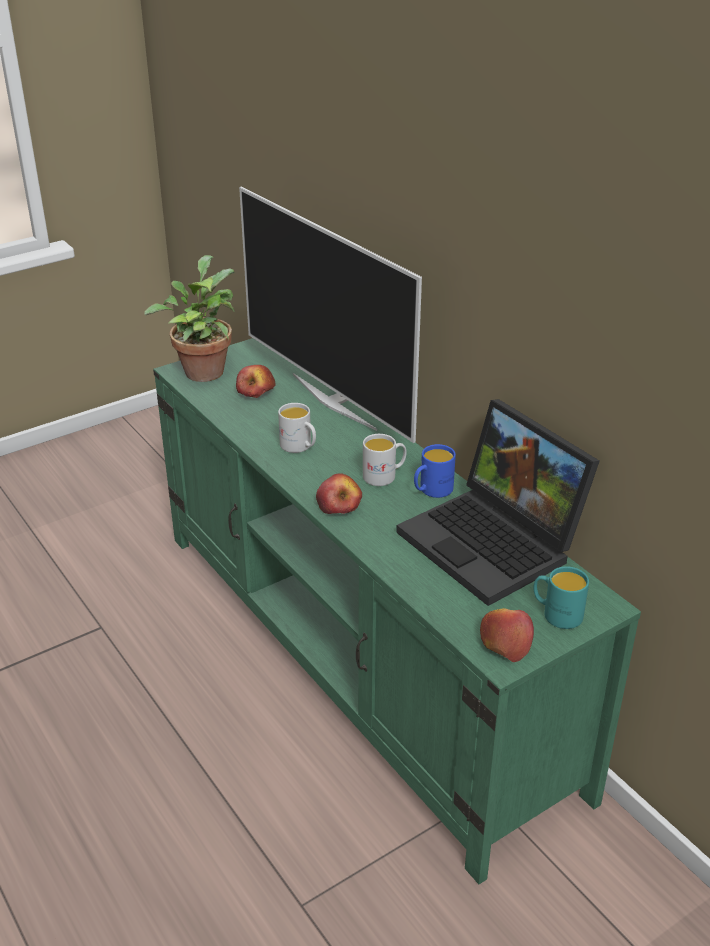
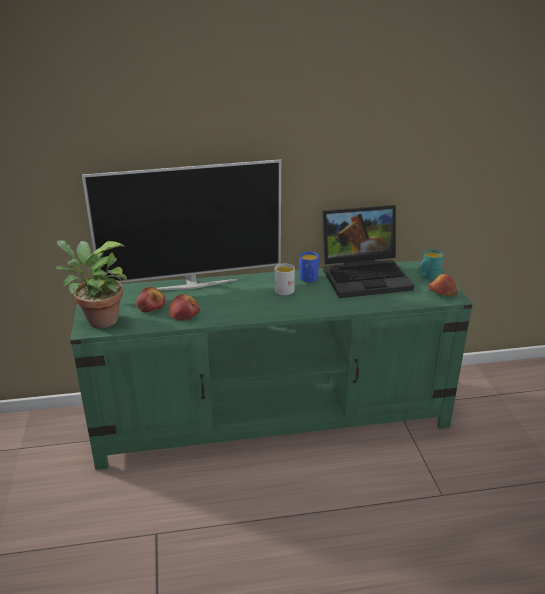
camera: 65 degrees left, 5 degrees down
(299, 447) = (231, 306): white mug -> none
(339, 505) = (301, 308): apple -> apple (184, 314)

